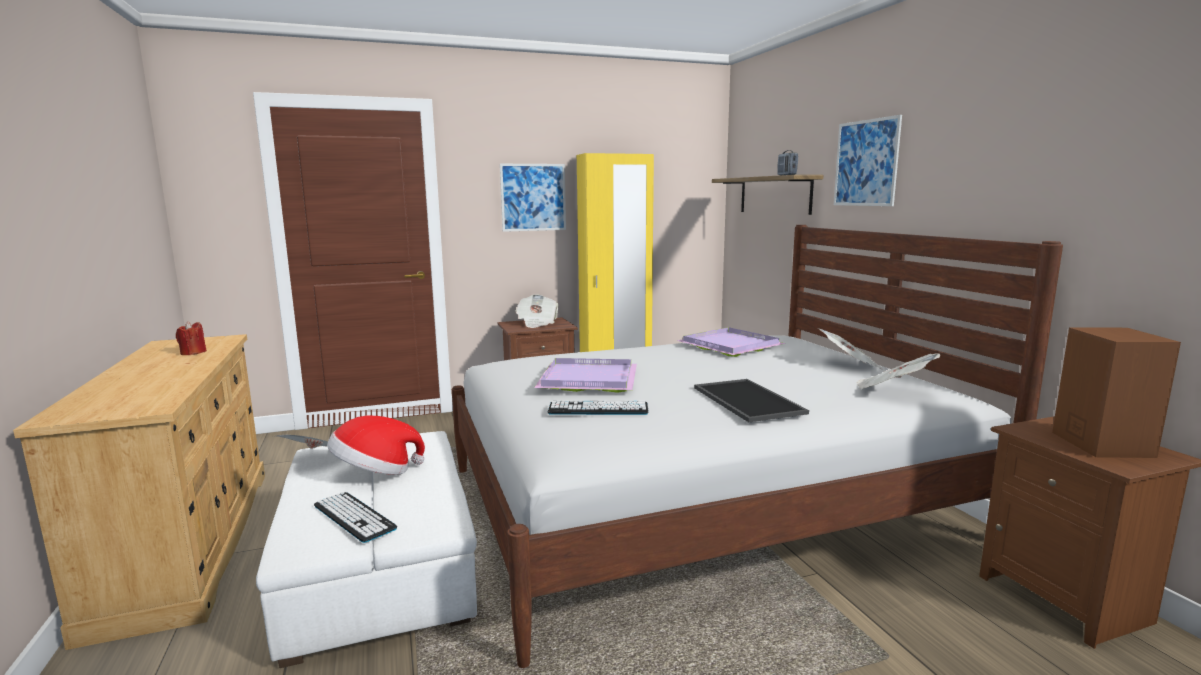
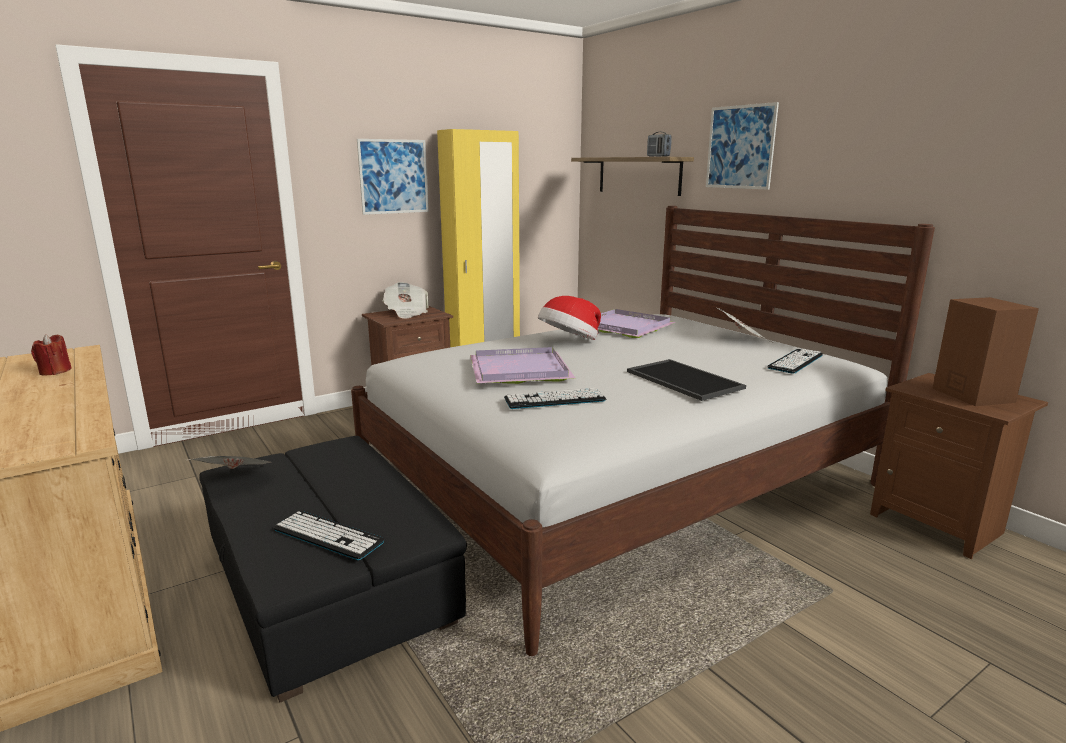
camera: 15 degrees left, 5 degrees up
(375, 472) = (317, 487): hat -> hat (569, 342)
(378, 564) = (327, 581): white ottoman -> black ottoman
(892, 391) = (795, 361): newspaper -> keyboard

